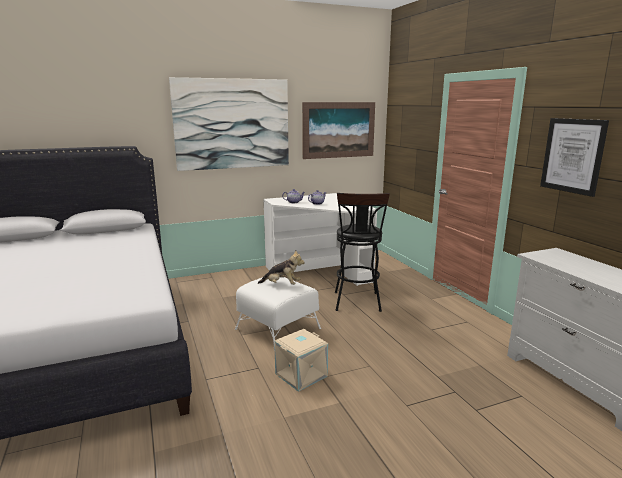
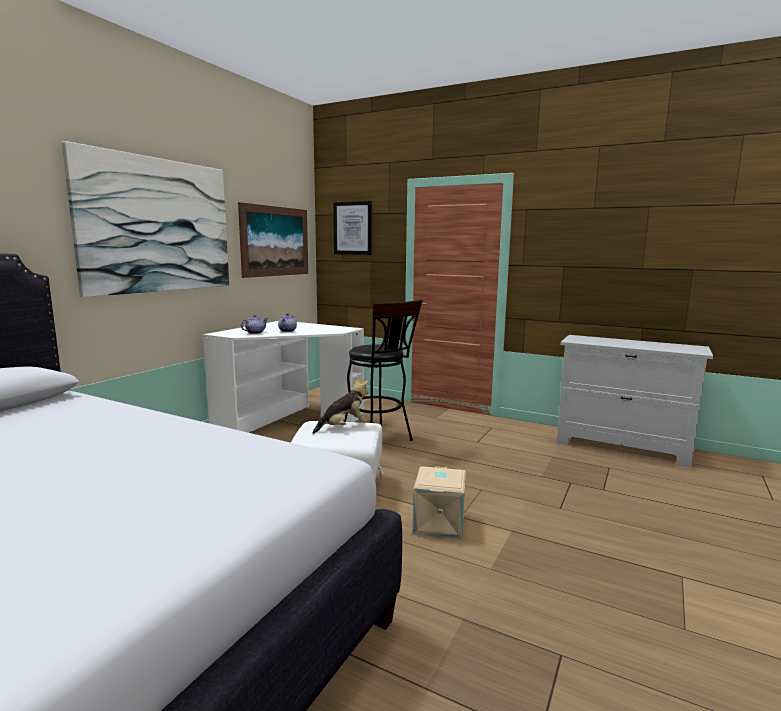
camera: 40 degrees left, 5 degrees down
(572, 155) = (574, 251): picture -> picture (352, 228)

